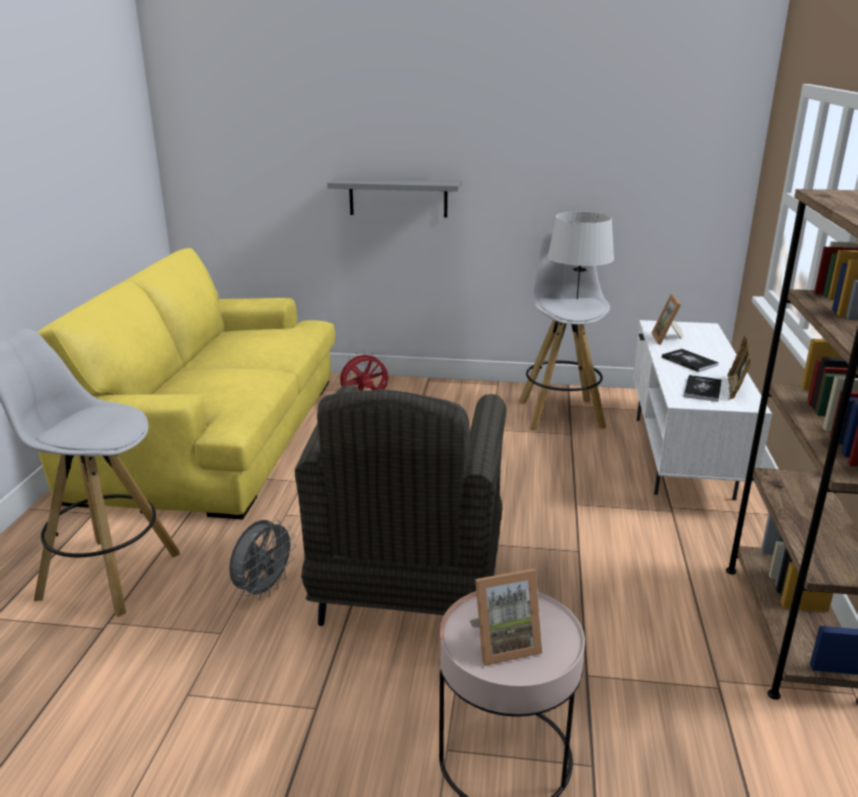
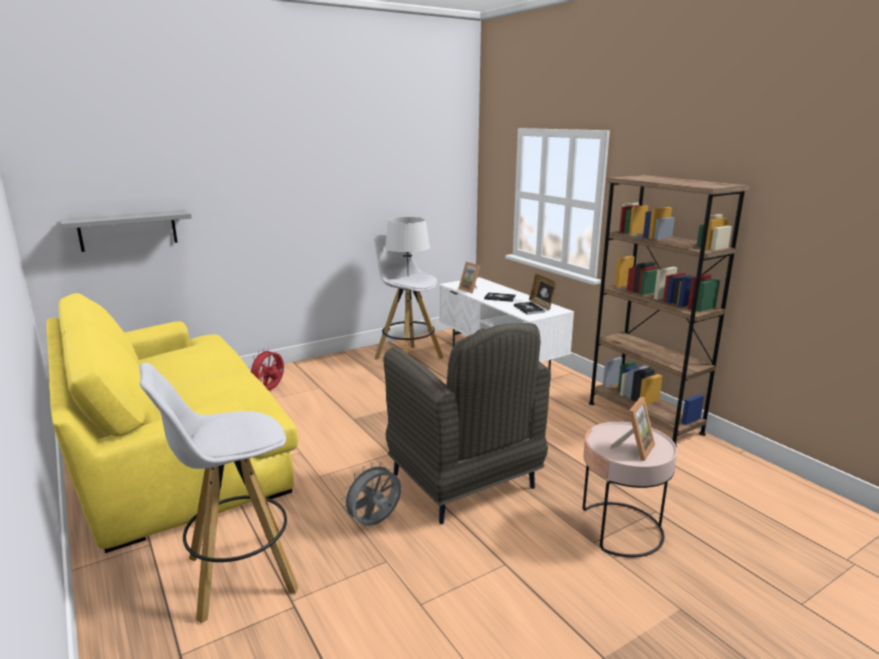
camera: 40 degrees left, 5 degrees down
(264, 589) = (375, 523): grey fan -> grey fan turned 120 degrees counterclockwise
(398, 197) = (256, 224): grey shelf -> grey shelf (128, 230)

